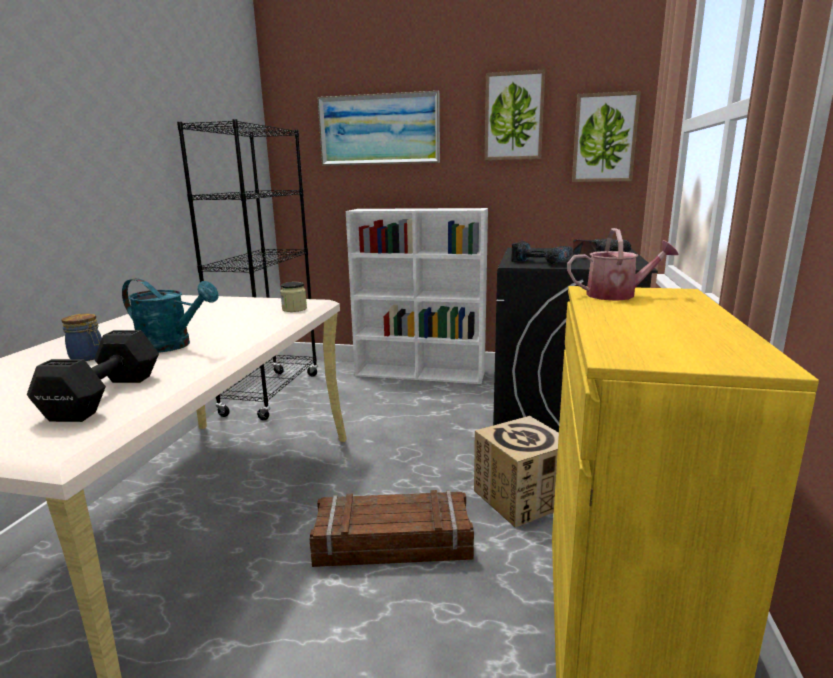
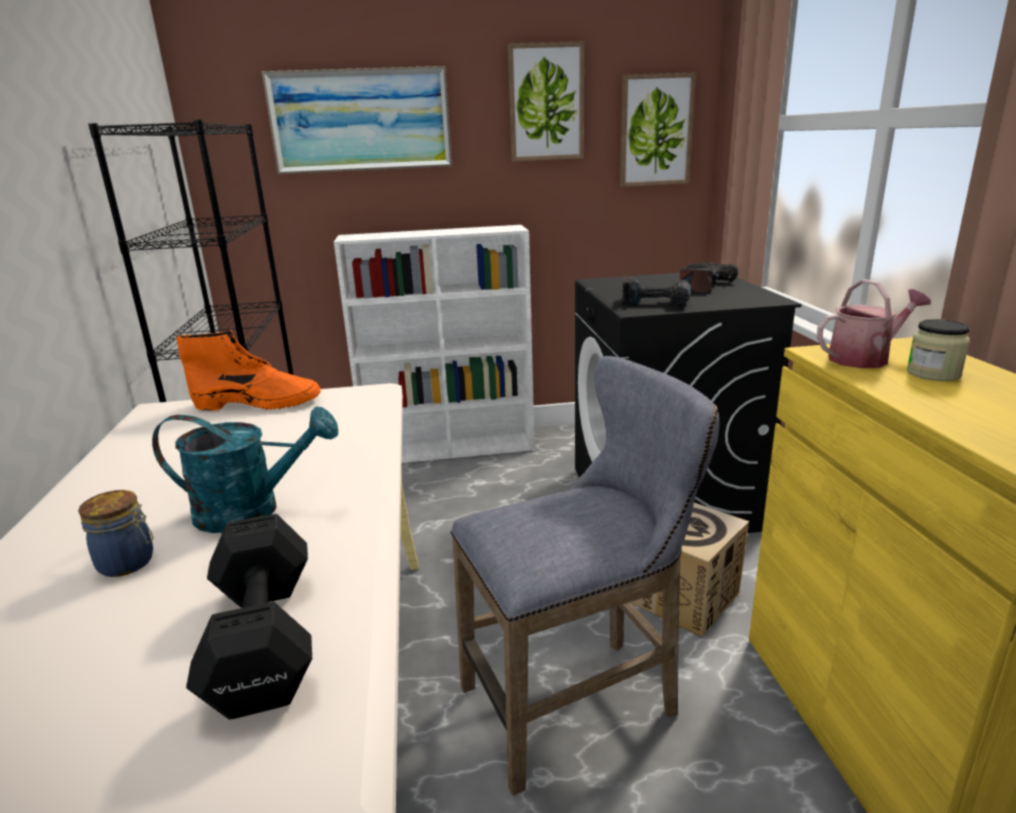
camera: 20 degrees left, 5 degrees up
(242, 301) = (259, 403): none -> orange boot
(294, 309) = (360, 408): jar -> jar (933, 373)
(393, 543) = (581, 701): crate -> grey stool

